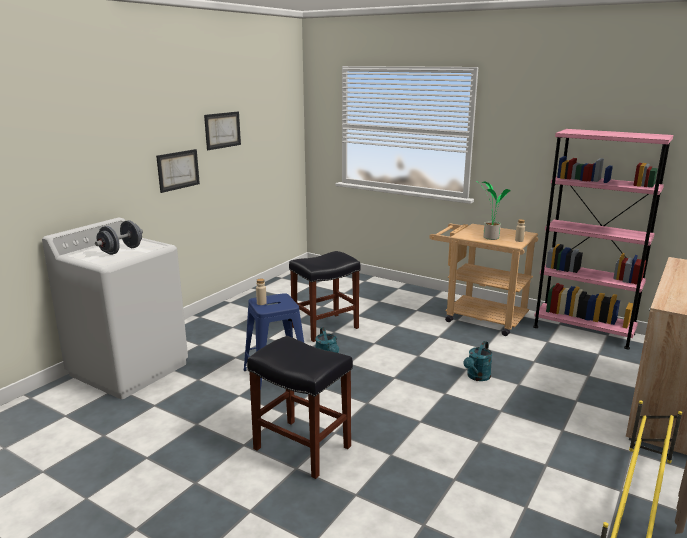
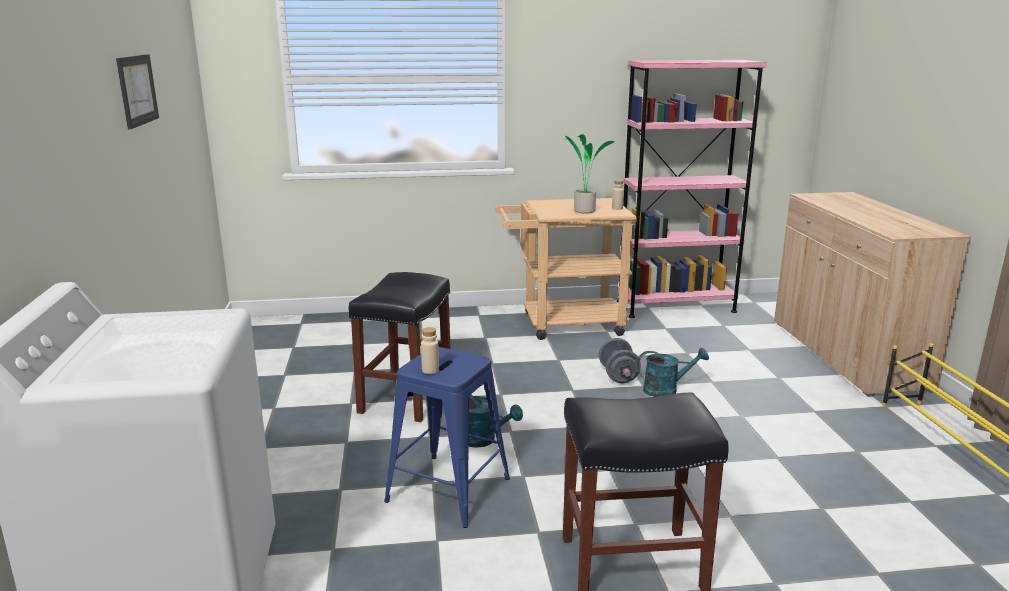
camera: 40 degrees left, 0 degrees up
(121, 250) = (160, 342): grey dumbbell -> grey dumbbell (618, 376)
(178, 170) = (104, 171): picture -> none
(477, 377) = (666, 390): turquoise watering can -> turquoise watering can turned 90 degrees counterclockwise

